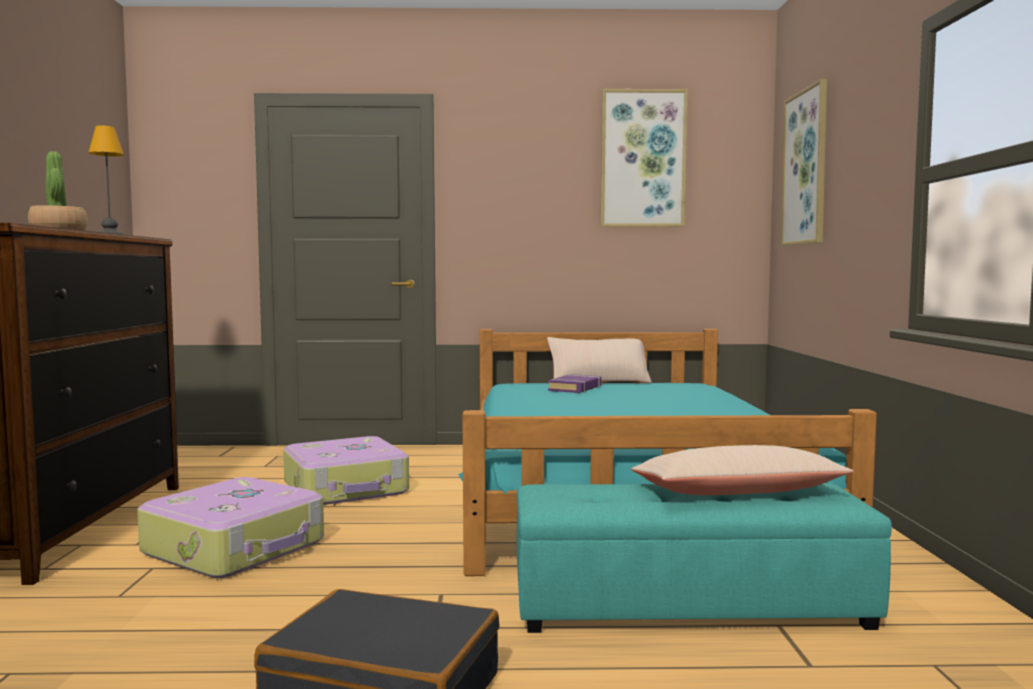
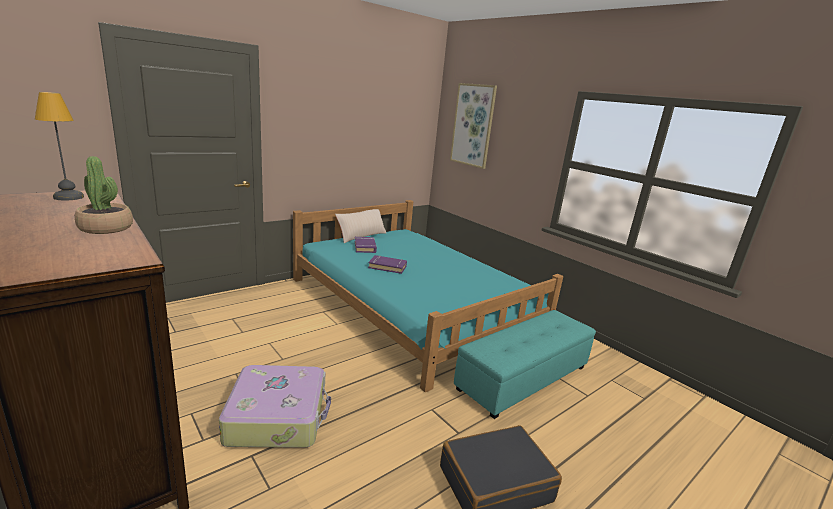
camera: 40 degrees left, 15 degrees up
(347, 488) = (267, 340): suitcase -> none
(565, 404) = (387, 267): none -> purple book
(643, 159) = (382, 104): picture -> none
(737, 493) = (543, 328): beige pillow -> none

